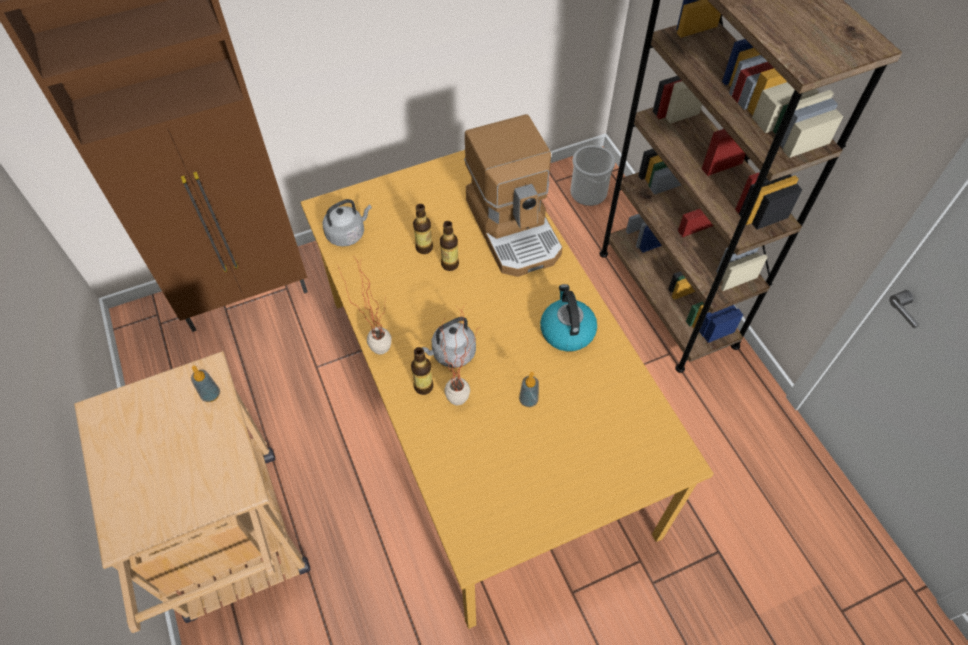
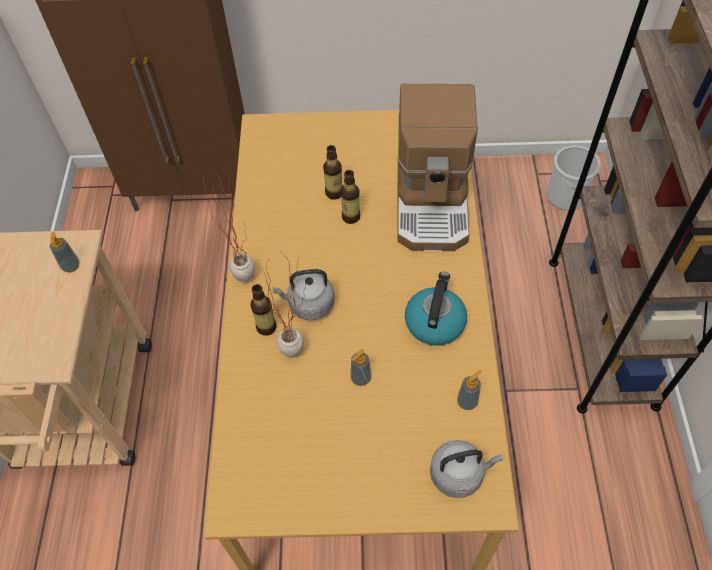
camera: 25 degrees right, 0 degrees up
(347, 234) = (269, 157): grey kettle -> grey kettle (459, 474)
(625, 387) = (467, 401): none -> soap dispenser

